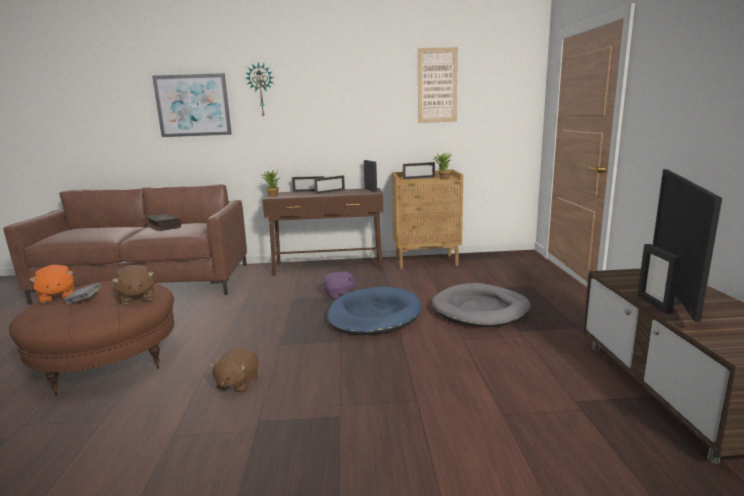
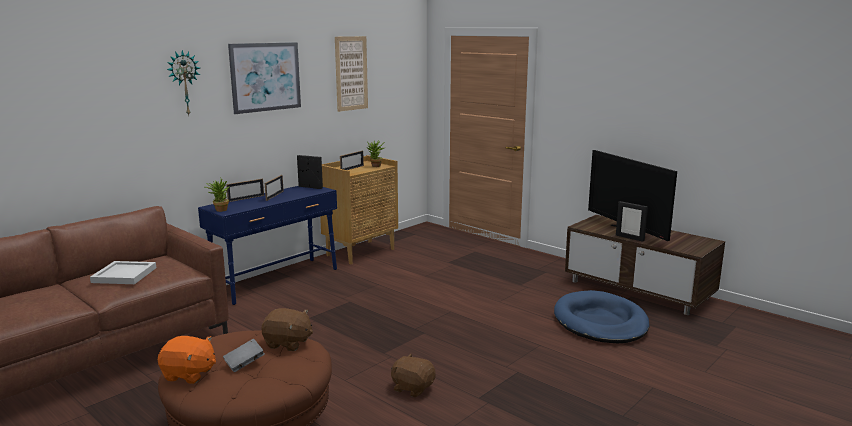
camera: 45 degrees left, 0 degrees up
(163, 227) = (123, 275): book -> white tray
(193, 105) = (97, 106): picture -> picture (265, 77)
(237, 383) = (412, 388): brown plush toy -> brown plush toy turned 150 degrees clockwise
(328, 267) = (277, 281): brown console table -> blue console table
(339, 294) = (345, 301): purple plush toy -> none
(374, 315) = (409, 307): blue dog bed -> blue dog bed (600, 322)
(480, 309) = (473, 278): grey dog bed -> none

